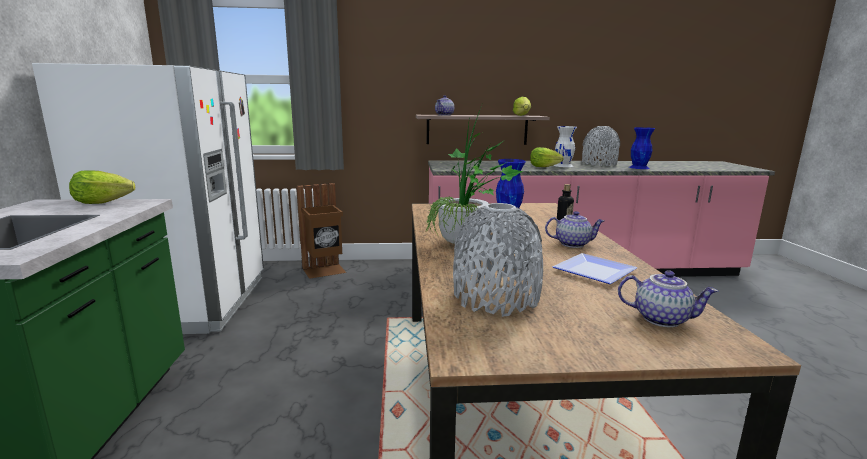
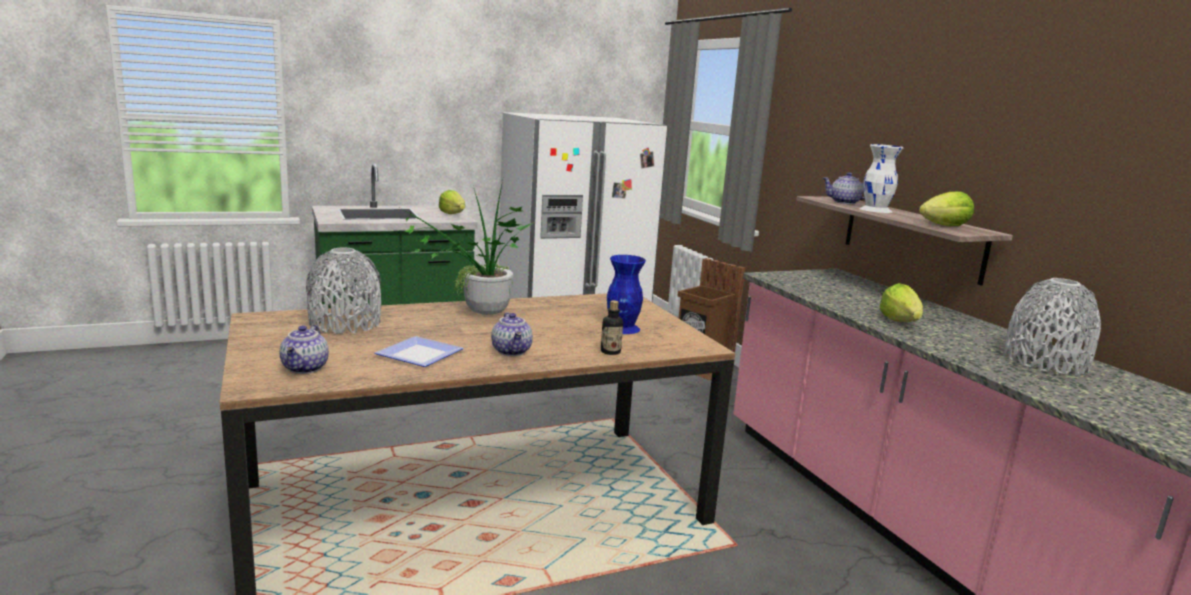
camera: 70 degrees right, 0 degrees up
(563, 165) = (950, 334): white vase -> white vase (876, 210)
(639, 167) = (1069, 392): blue vase -> none

